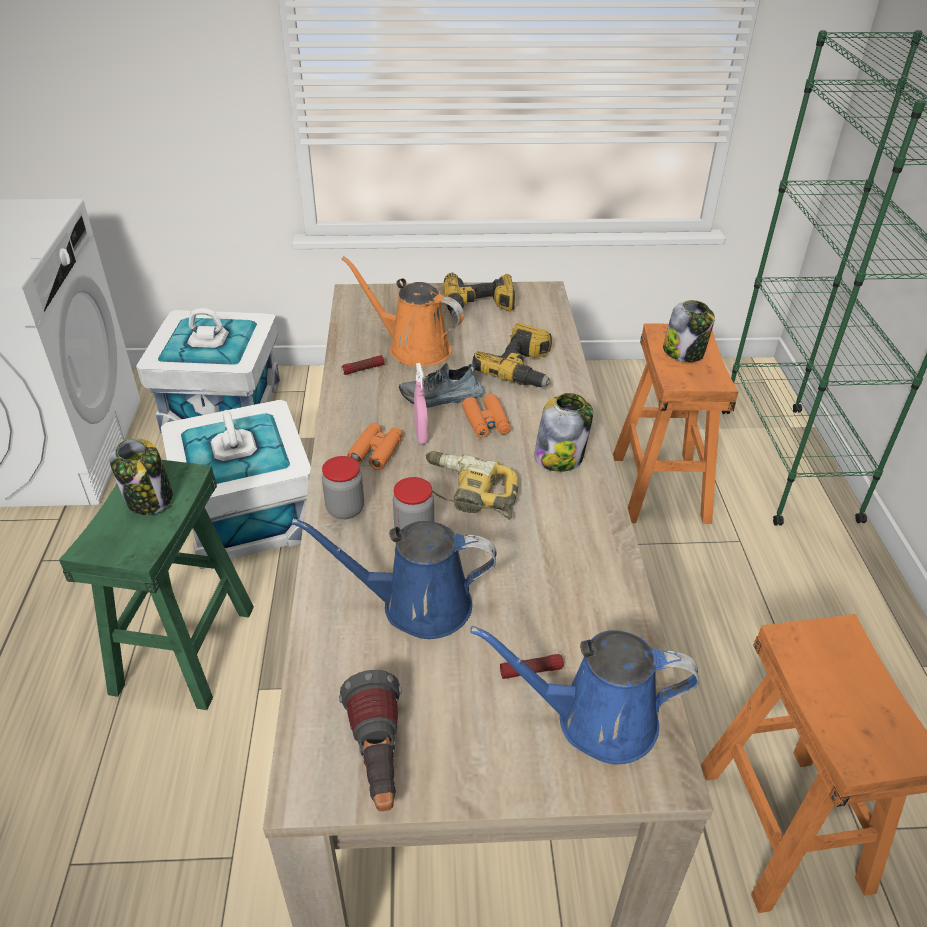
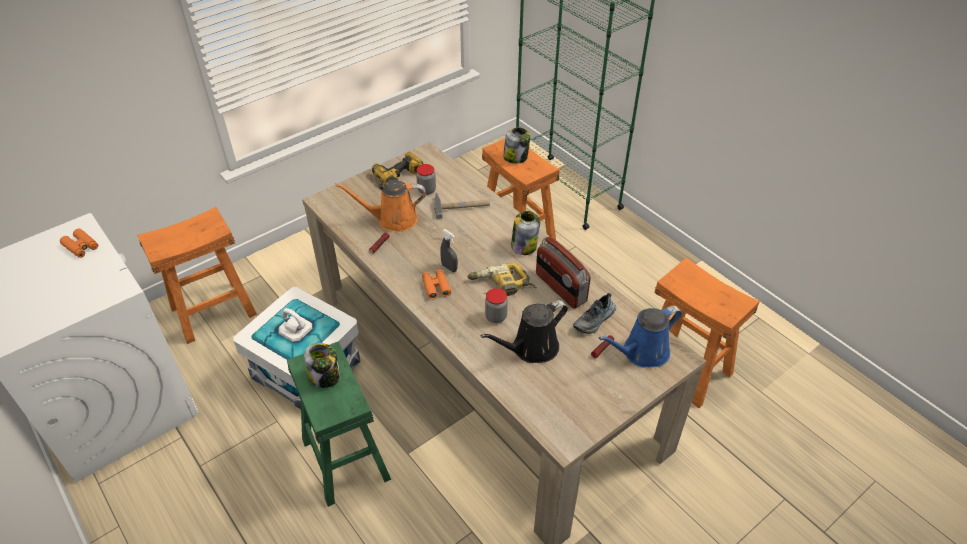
camera: 35 degrees left, 5 degrees up
(222, 404) = (213, 310): white storage box -> orange stool
(345, 509) = (453, 324): jar -> jar (426, 190)
(378, 759) = (579, 416): flashlight -> none
(417, 605) = (531, 348): blue watering can -> black watering can
(421, 436) = (449, 267): pink spray bottle -> grey spray bottle
(441, 398) = (437, 242): shoe -> shoe (595, 320)
(486, 422) = (473, 244): orange binoculars -> orange binoculars (81, 247)
(522, 369) = (461, 206): power drill -> hammer
(555, 541) = (560, 288): none -> radio

